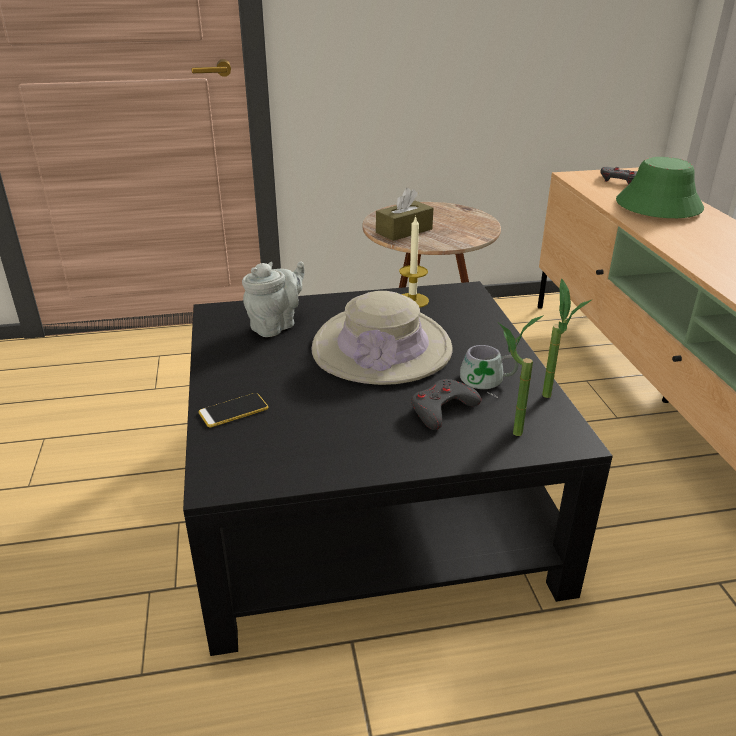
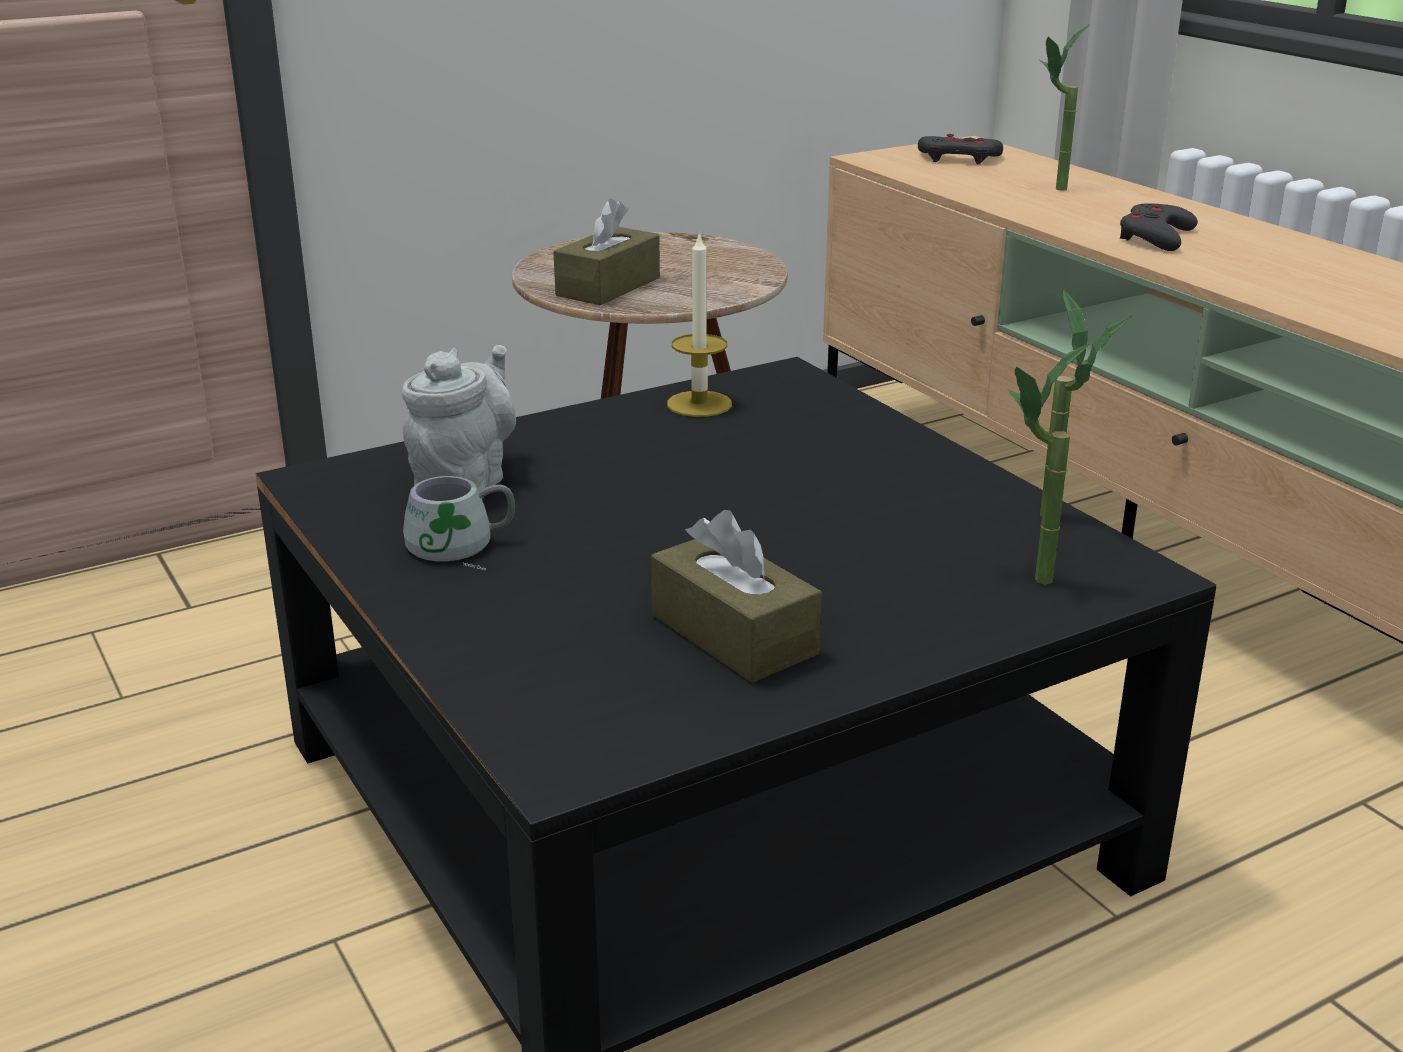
camera: 20 degrees left, 5 degrees down
(233, 411) = (497, 641): phone -> none
(340, 431) = (733, 634): none -> brown tissue box
(382, 348) = (704, 489): beige hat -> none
(442, 409) = (889, 567): grey game controller -> grey game controller (1155, 237)
(487, 382) = (933, 512): grey mug -> grey mug (460, 547)
(658, 205) = (1050, 190): green hat -> potted plant

